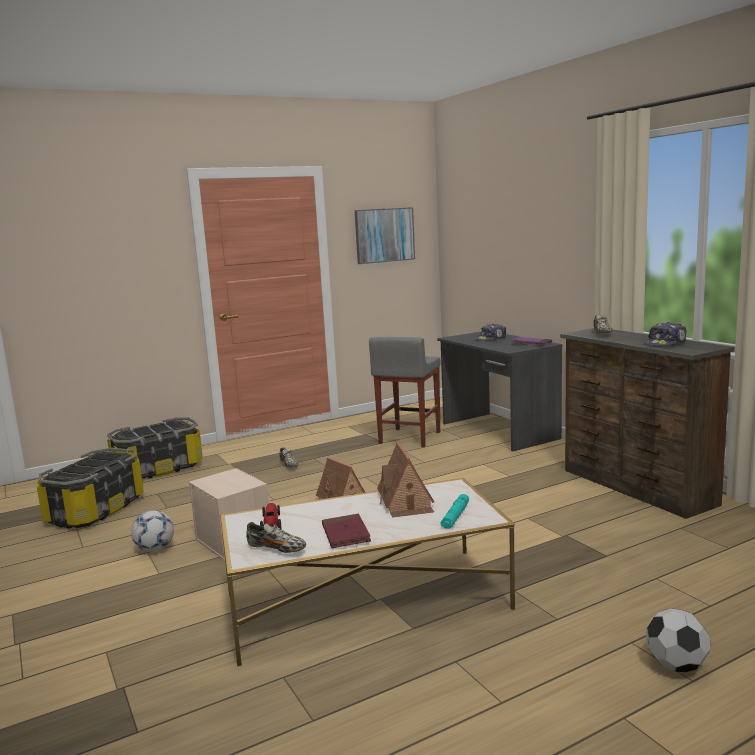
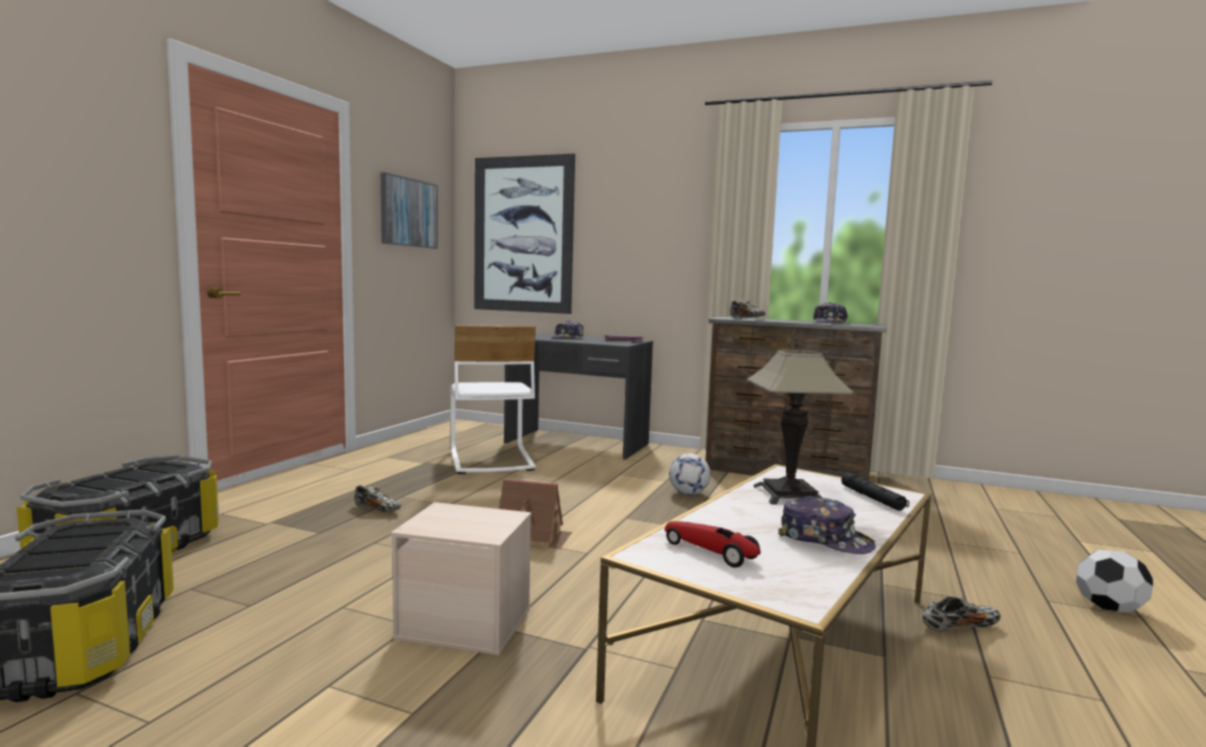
camera: 40 degrees left, 5 degrees down
(155, 549) = (337, 676): football -> football (688, 493)
(277, 549) = (801, 579): shoe -> shoe (960, 627)
(345, 534) = (825, 540): red book -> cap
(406, 502) = (789, 495): toy house -> table lamp
(409, 438) = (490, 460): grey stool -> white chair
(455, 516) = (872, 498): turquoise flashlight -> black flashlight
(477, 243) = (523, 235): none -> picture

